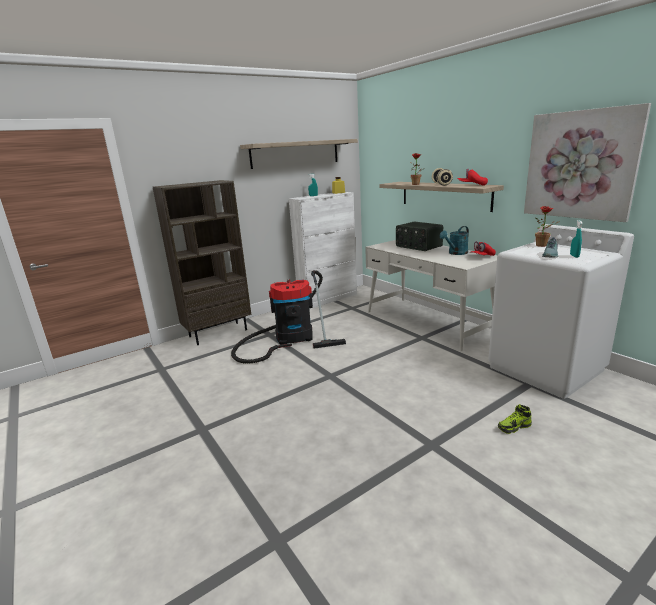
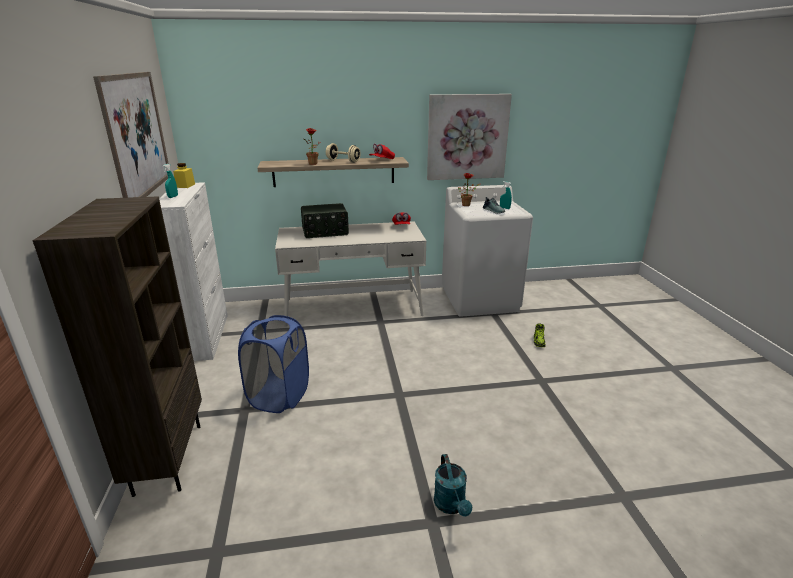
camera: 65 degrees left, 5 degrees up
(290, 338) = (279, 396): vacuum cleaner -> blue laundry basket
(295, 154) = (137, 135): shelf -> picture
(455, 253) = (375, 229): turquoise watering can -> turquoise watering can (451, 506)

